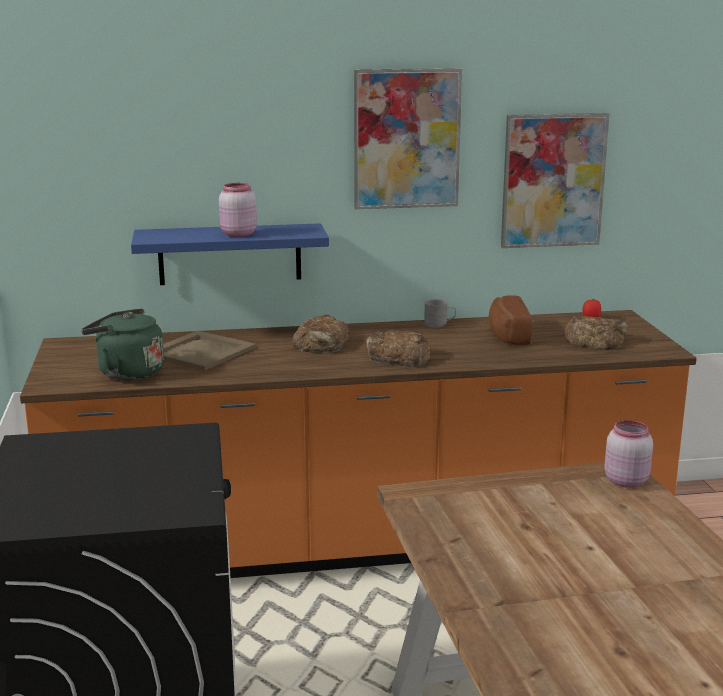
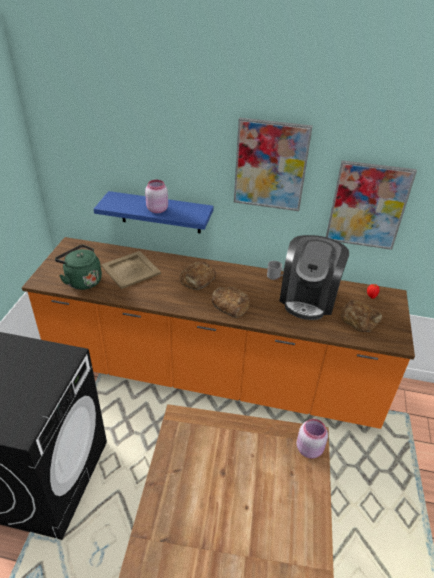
camera: 20 degrees right, 20 degrees up
(506, 335) = (308, 298): bread -> coffee machine

